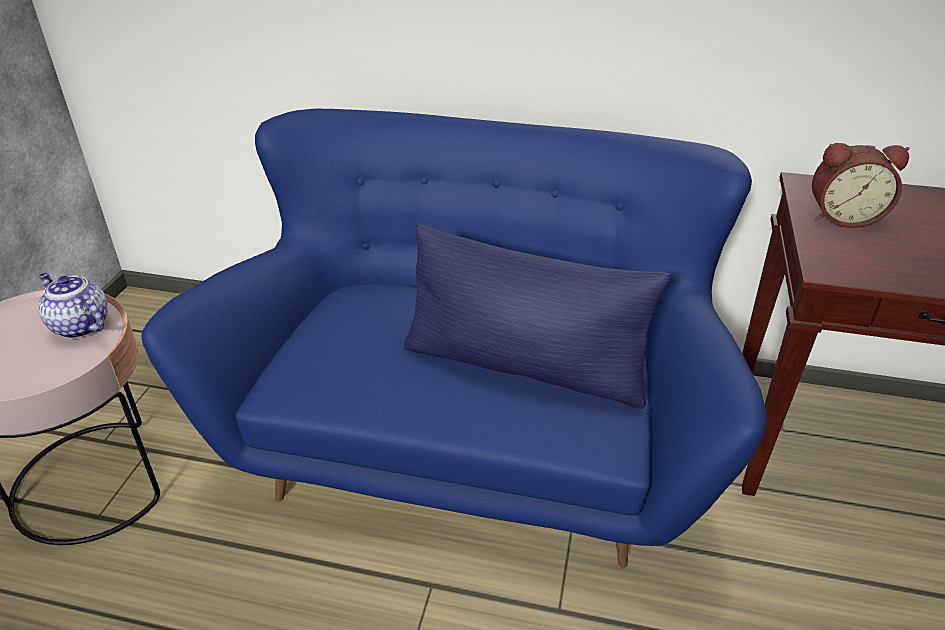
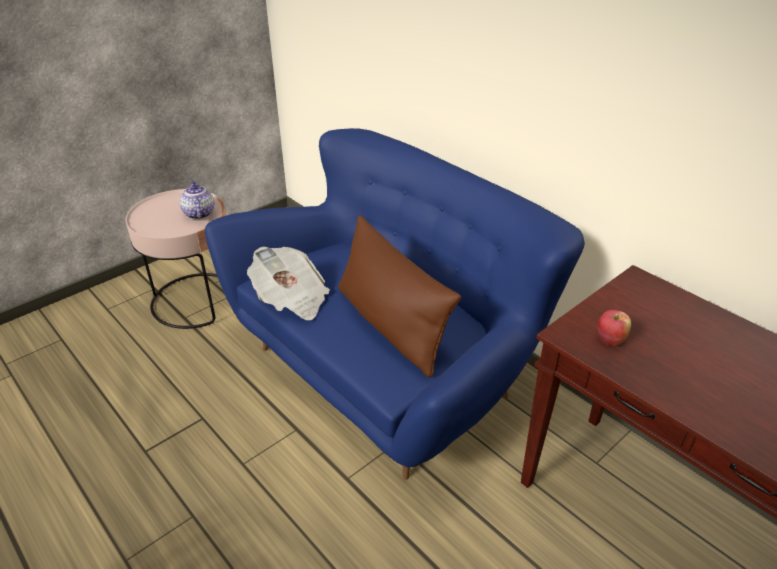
camera: 35 degrees right, 0 degrees up
(353, 393) = (291, 299): none -> newspaper
(523, 367) = (390, 325): blue pillow -> brown pillow
(843, 217) = (629, 309): alarm clock -> none
(872, 256) = (610, 340): none -> apple

